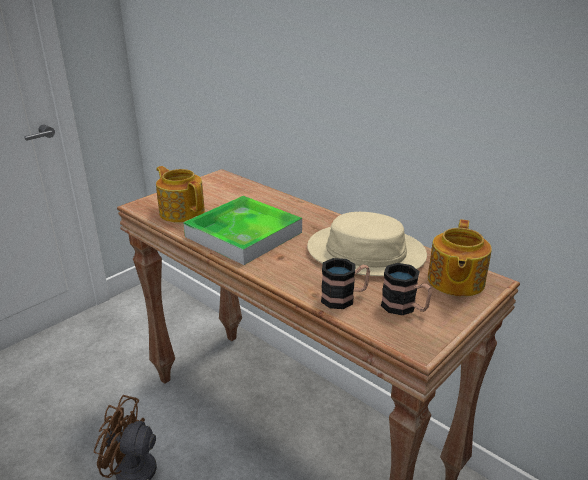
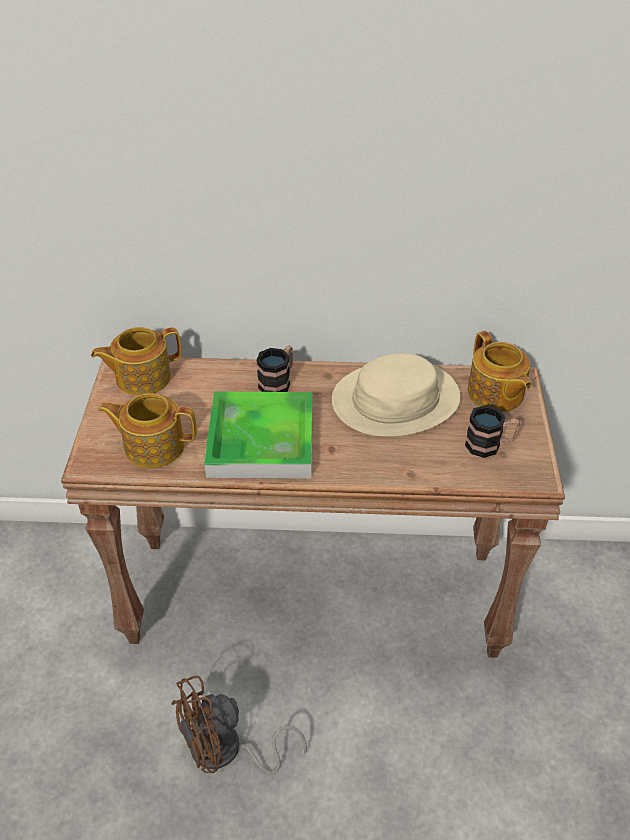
camera: 40 degrees left, 15 degrees up
(225, 183) = (142, 377): none -> teapot
(344, 298) = (437, 463): mug -> mug (278, 381)

